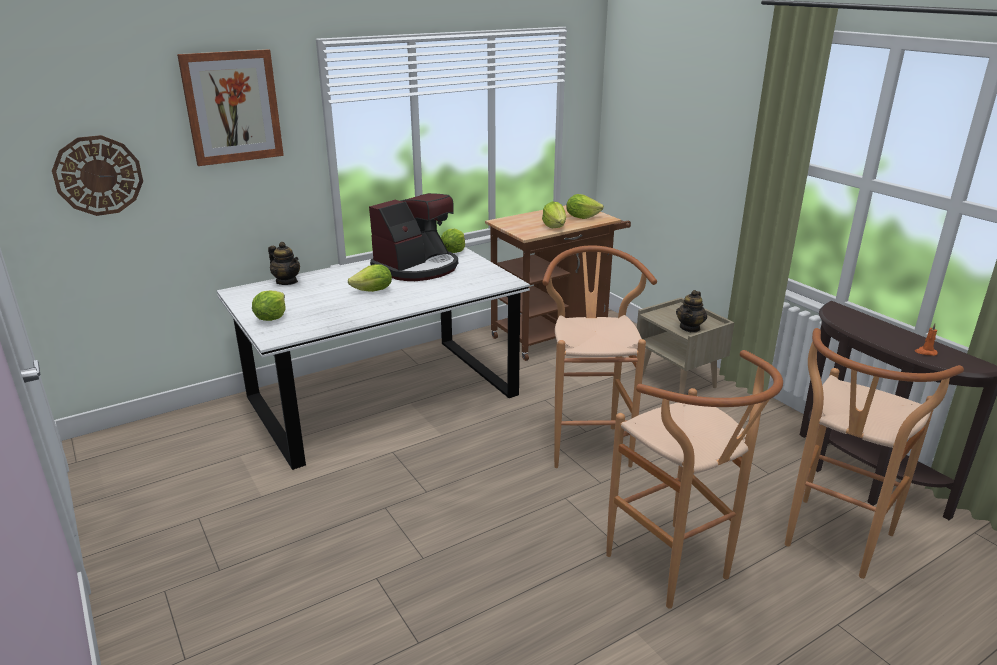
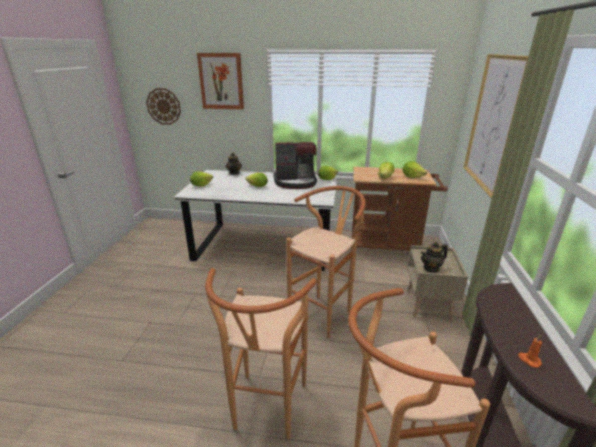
camera: 40 degrees right, 0 degrees up
(691, 125) = (493, 123): none -> picture

